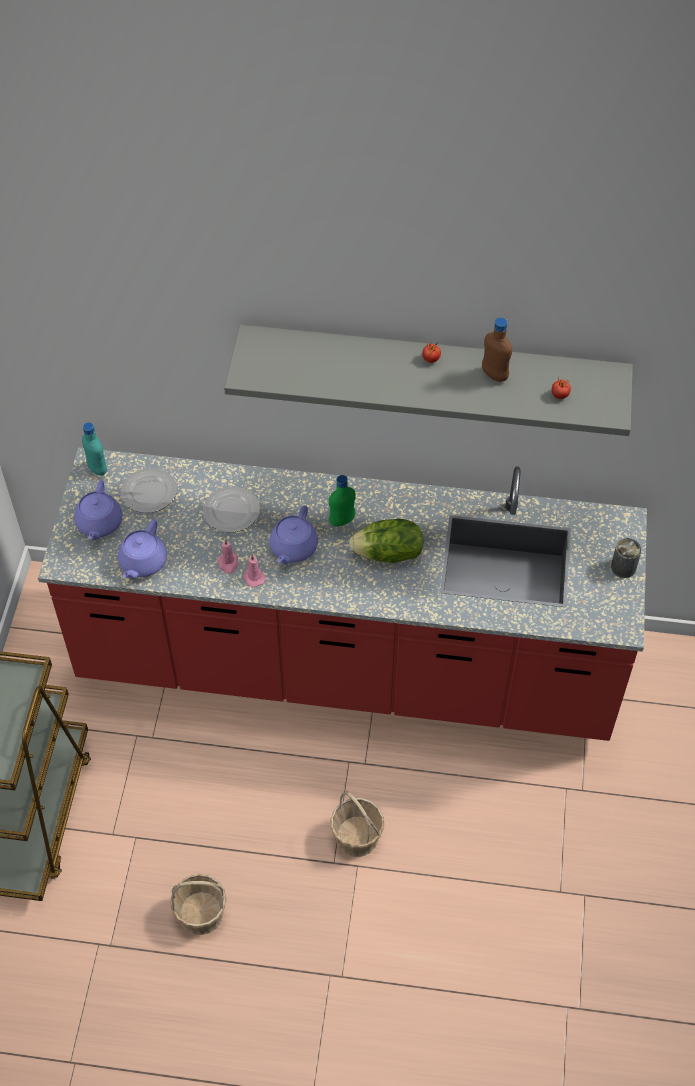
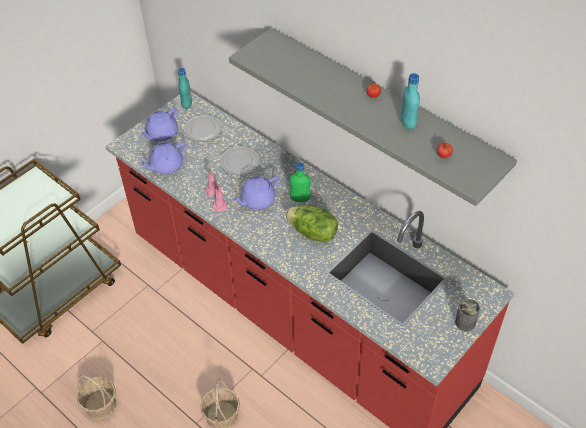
camera: 35 degrees right, 5 degrees down
(494, 375) = (408, 123): brown bottle -> turquoise bottle

